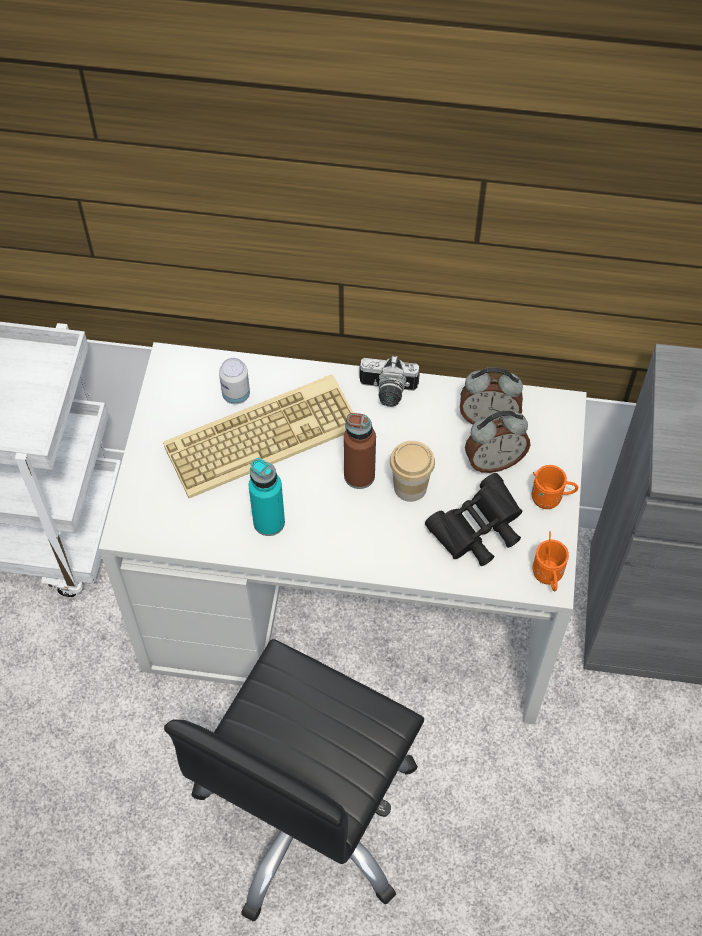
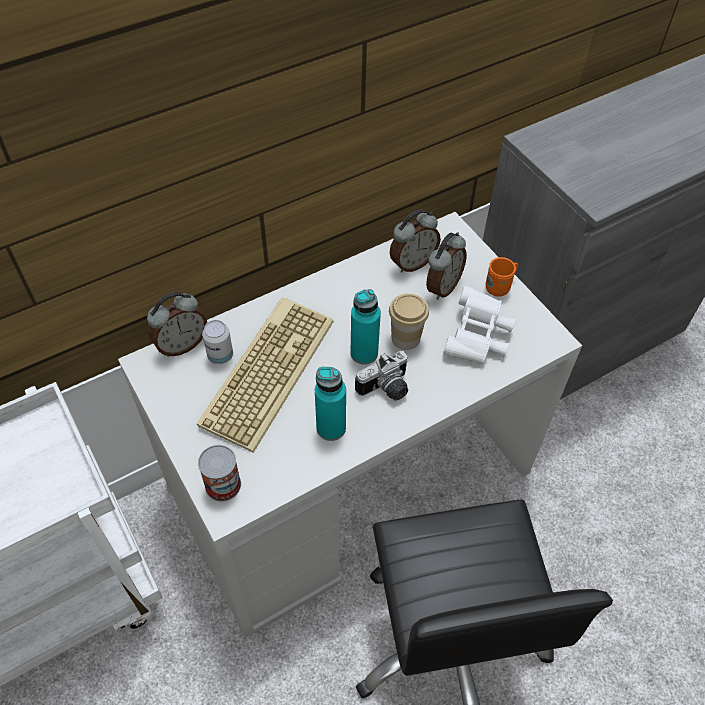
camera: 40 degrees left, 5 degrees down
(143, 508) = (223, 485): none -> can
(213, 363) = (181, 345): none -> alarm clock
(359, 476) = (364, 353): brown bottle -> turquoise bottle
(387, 392) = (329, 287): camera -> camera (386, 389)
(477, 532) = (477, 338): black binoculars -> white binoculars
(548, 577) = (548, 336): orange mug -> none

